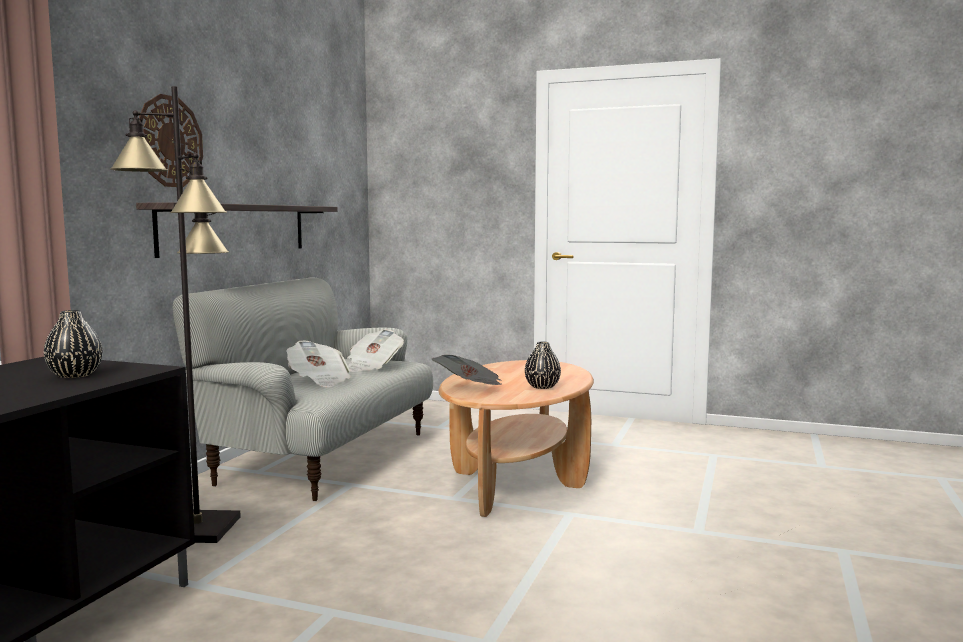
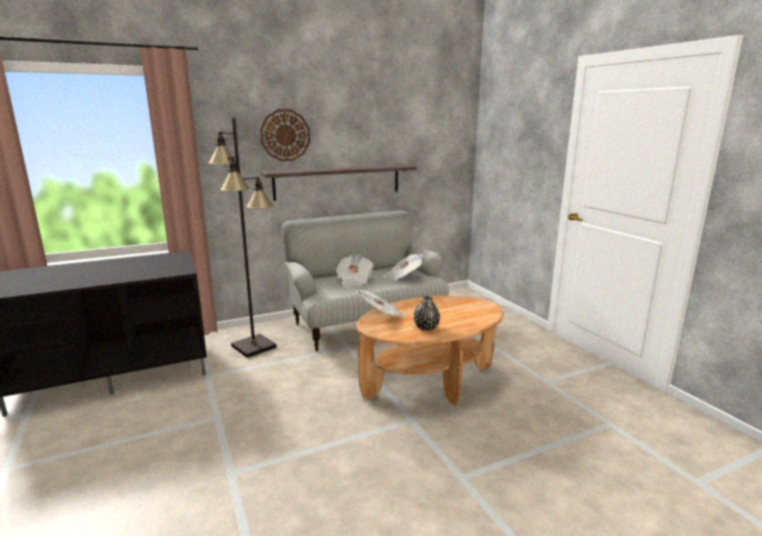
camera: 45 degrees right, 10 degrees up
(75, 375) = (156, 268): black vase -> none

